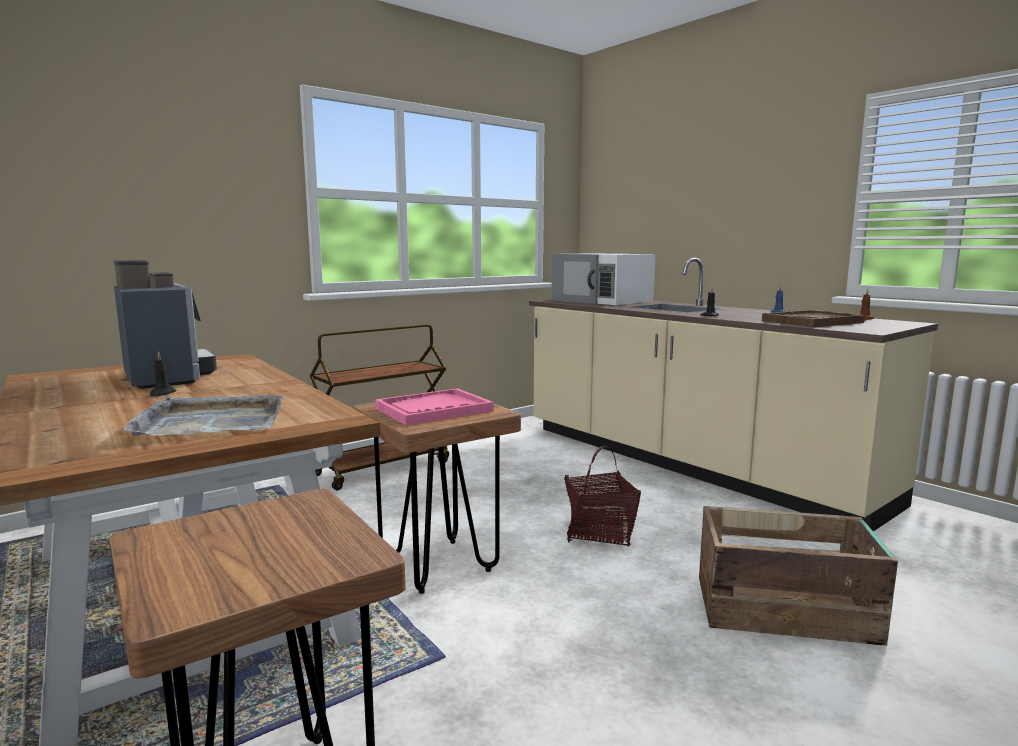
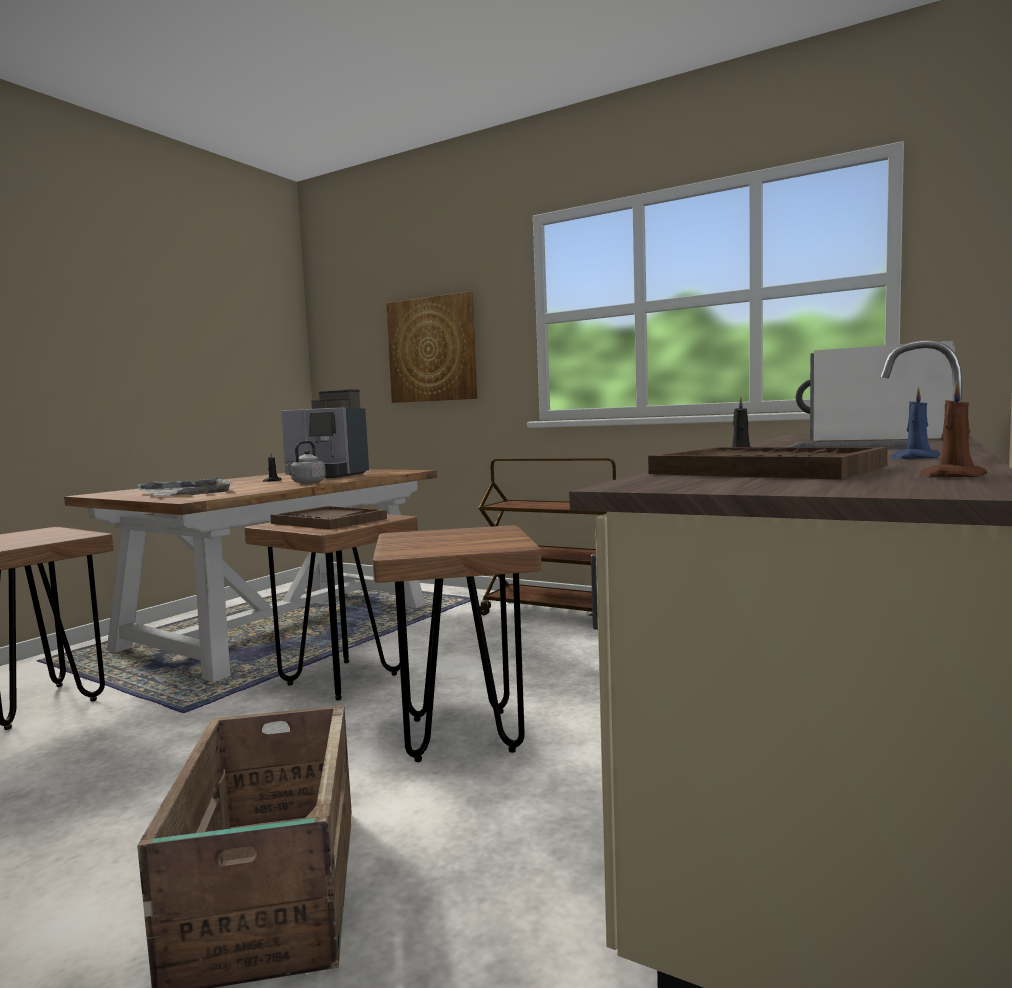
camera: 70 degrees right, 5 degrees down
(164, 206) = (432, 349): none -> picture
(168, 377) = (328, 475): coffee machine -> coffee machine turned 75 degrees clockwise
(257, 384) = (307, 483): none -> grey kettle
(433, 410) = (328, 521): pink tray -> brown tray
(600, 532) = (462, 735): basket -> brown stool

